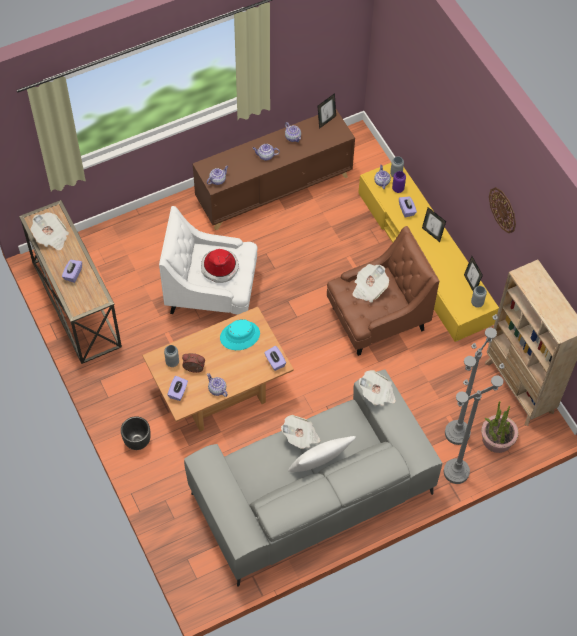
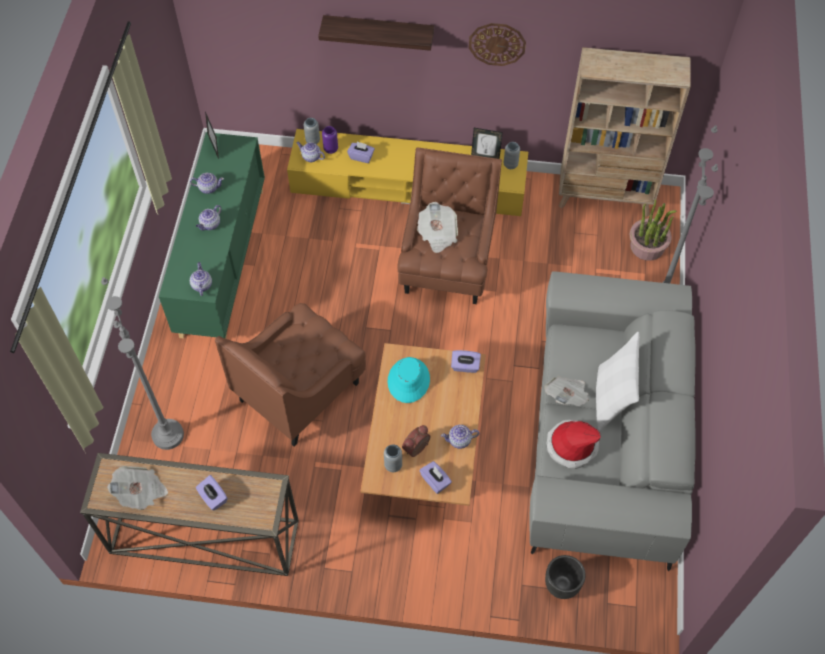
camera: 55 degrees left, 0 degrees up
(138, 441) = (430, 571): black planter -> black planter (562, 584)
(212, 292) = (300, 391): white armchair -> brown armchair
(220, 267) = (306, 351): hat -> hat (571, 446)
(274, 189) = (222, 260): brown cabinet -> green cabinet
(377, 394) = (579, 293): newspaper -> none
(432, 234) = (405, 153): picture frame -> none
(452, 137) = (379, 32): none -> shelf
(457, 433) = (619, 274): grey floor lamp -> grey floor lamp (167, 435)

